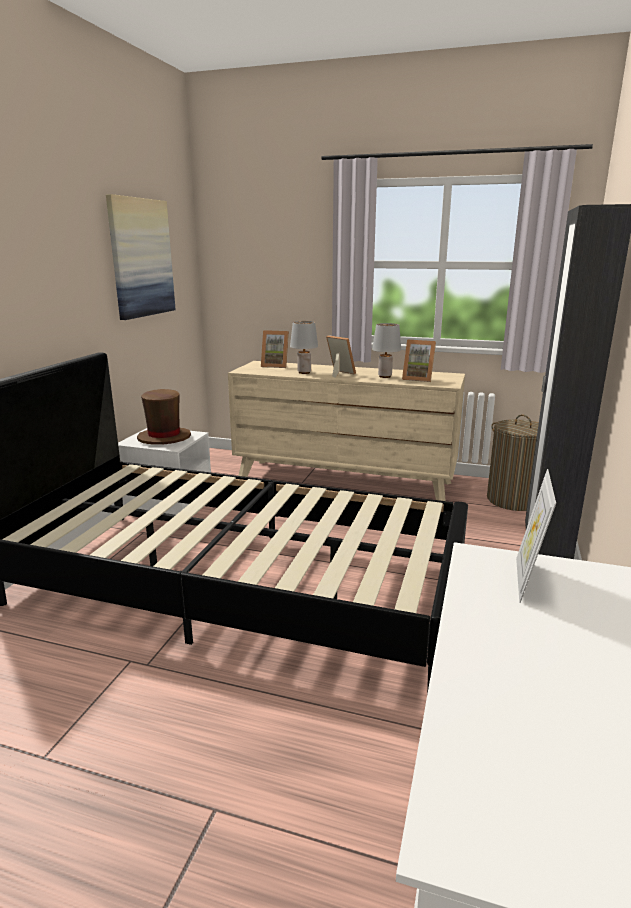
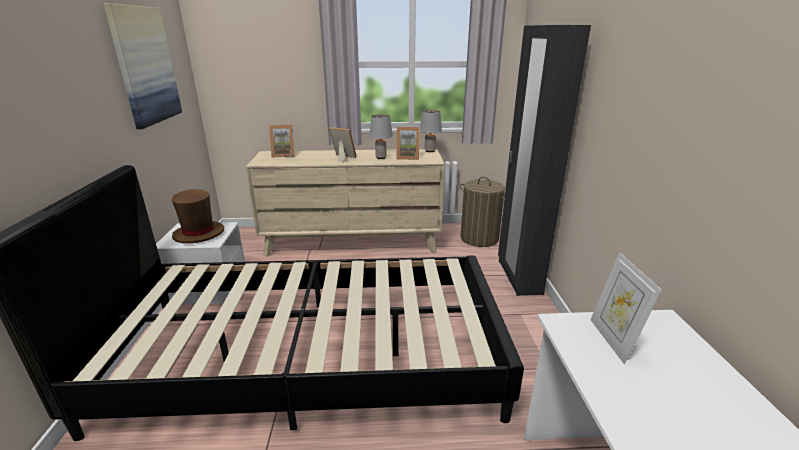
camera: 20 degrees left, 5 degrees up
(304, 372) = (313, 160): grey table lamp -> grey table lamp (430, 151)

